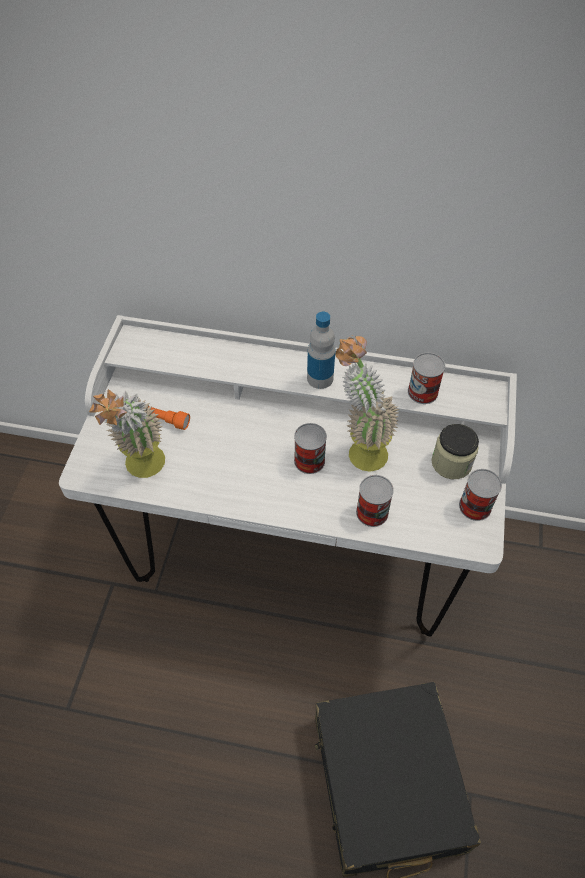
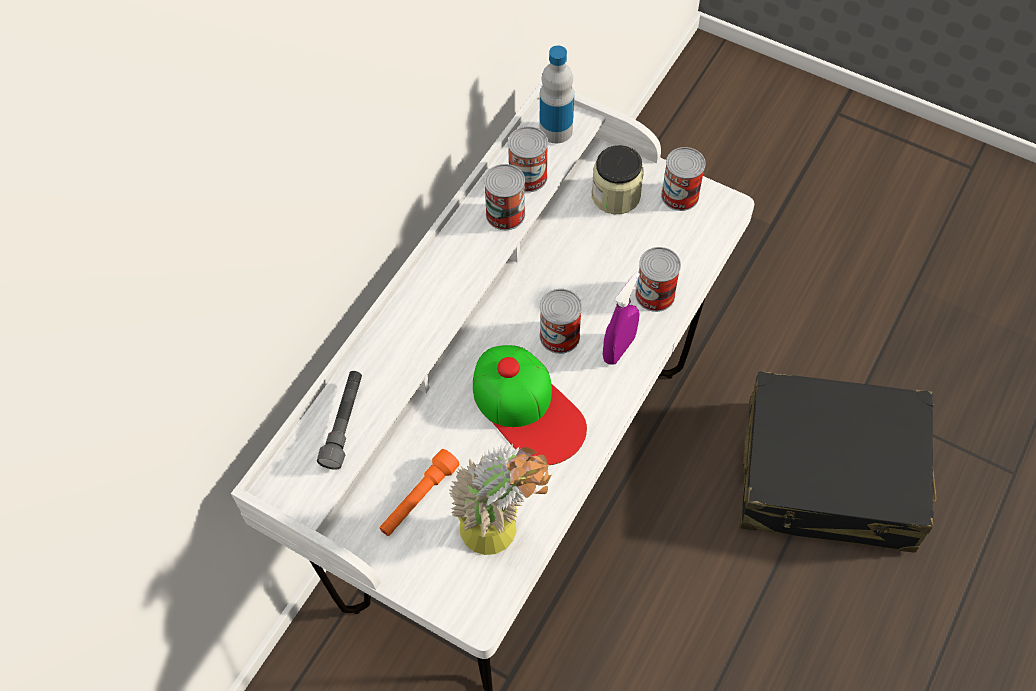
camera: 70 degrees left, 5 degrees up
(182, 353) = (344, 423): none -> grey flashlight
(243, 458) = (527, 408): none -> cap
(313, 501) = (619, 349): none -> purple spray bottle
(320, 378) = (461, 274): bottle -> bottle (556, 130)
(359, 449) = (562, 278): potted plant -> none
(382, 388) = (505, 214): none -> can

